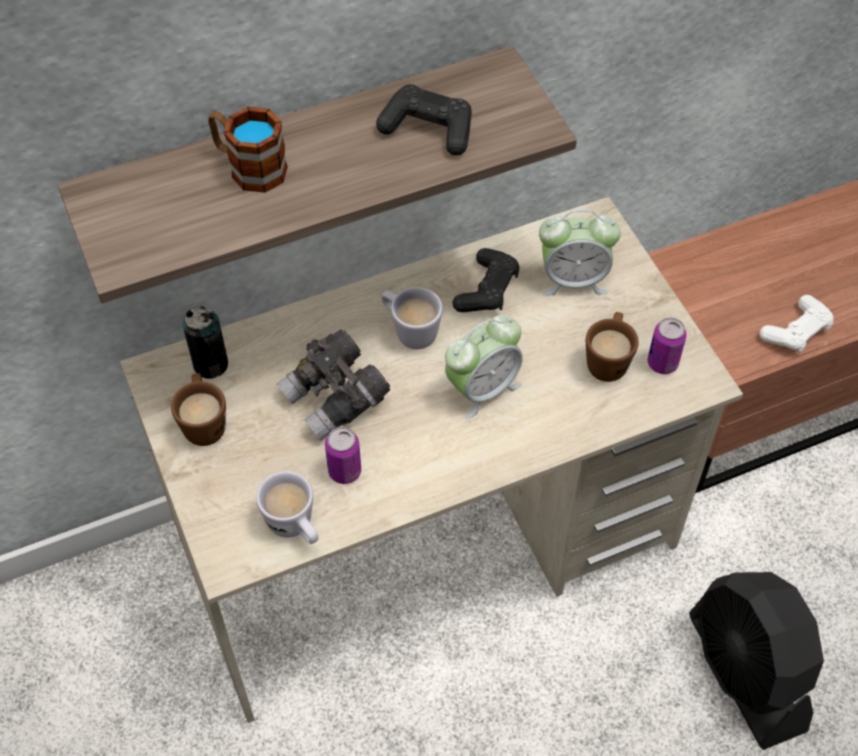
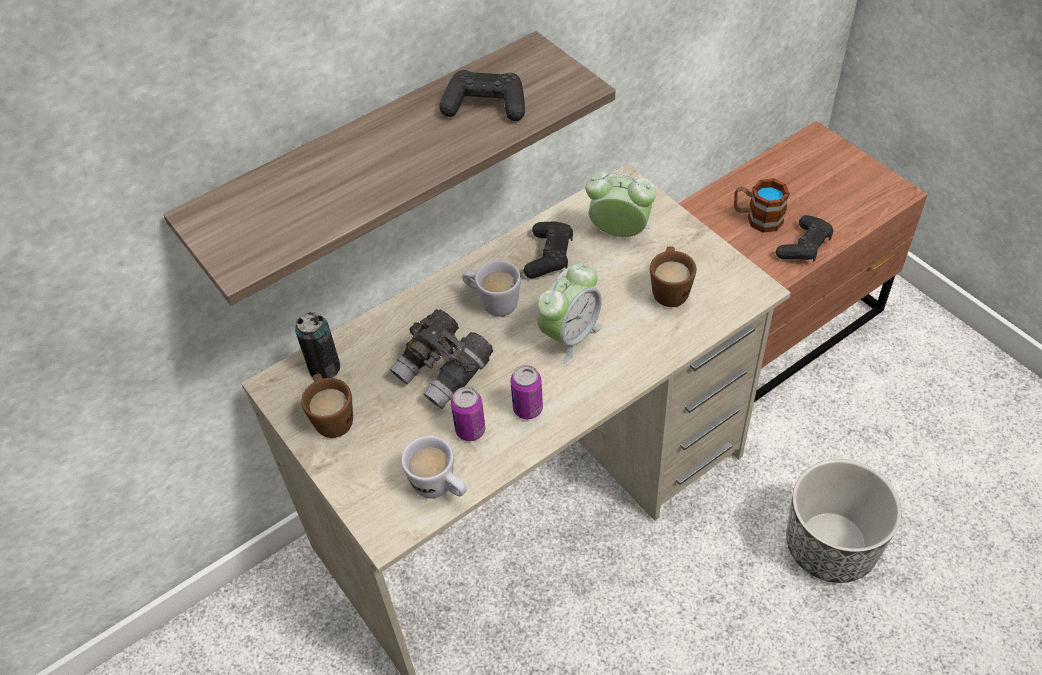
camera: 10 degrees left, 5 degrees down
(249, 167) = (336, 166): mug -> mug (757, 218)
(573, 279) = (619, 233): alarm clock -> alarm clock turned 150 degrees counterclockwise
(662, 363) = (716, 282): can -> can (528, 409)
(745, 673) = (831, 546): black fan -> planter
(796, 331) = (804, 246): white game controller -> black game controller

